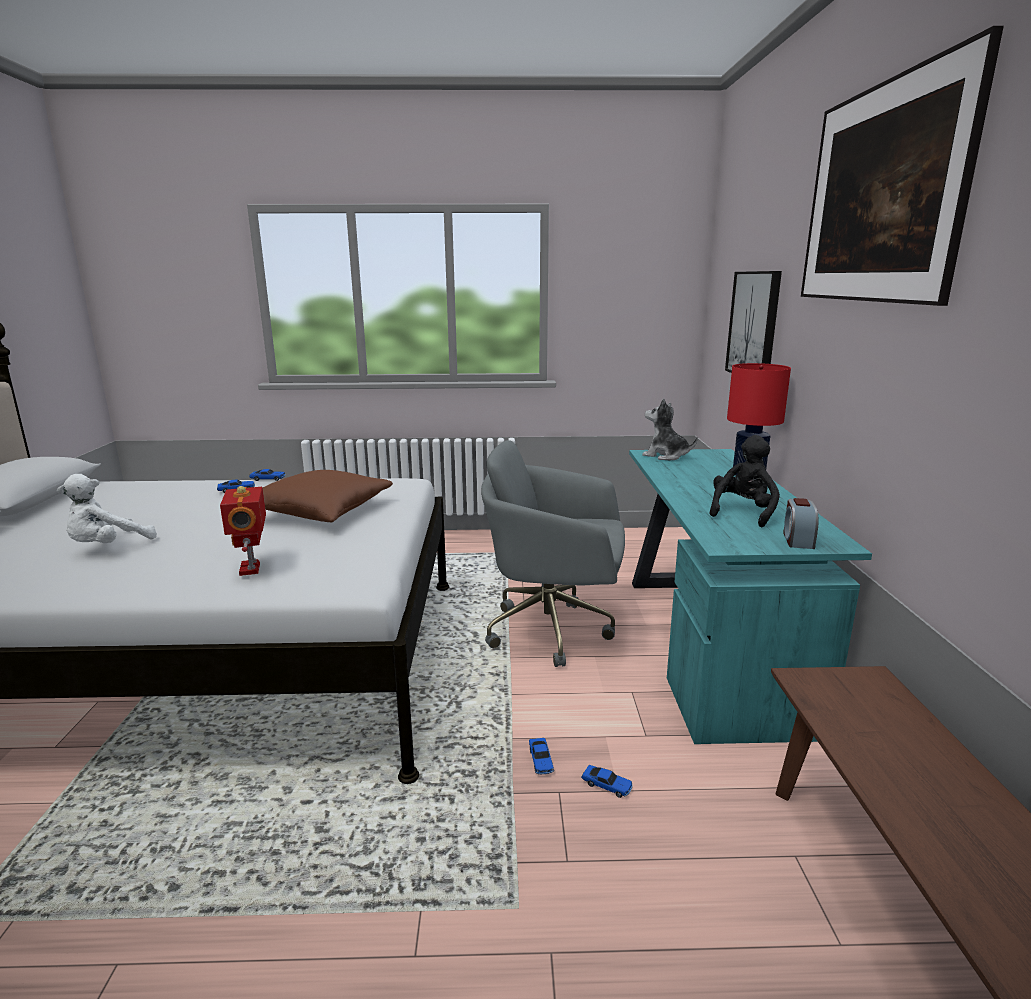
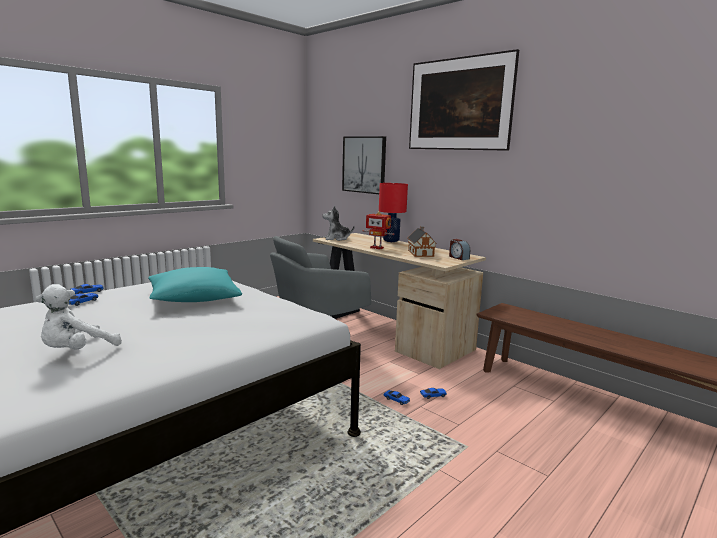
camera: 45 degrees left, 5 degrees down
(108, 546) = (77, 351): white plush toy -> white plush toy turned 45 degrees clockwise
(252, 568) = (241, 328): toy robot -> toy robot (377, 248)
(320, 512) = (193, 299): brown pillow -> turquoise pillow
(707, 642) = (389, 333): turquoise desk -> beige desk
(743, 512) = (420, 253): black plush toy -> toy house

